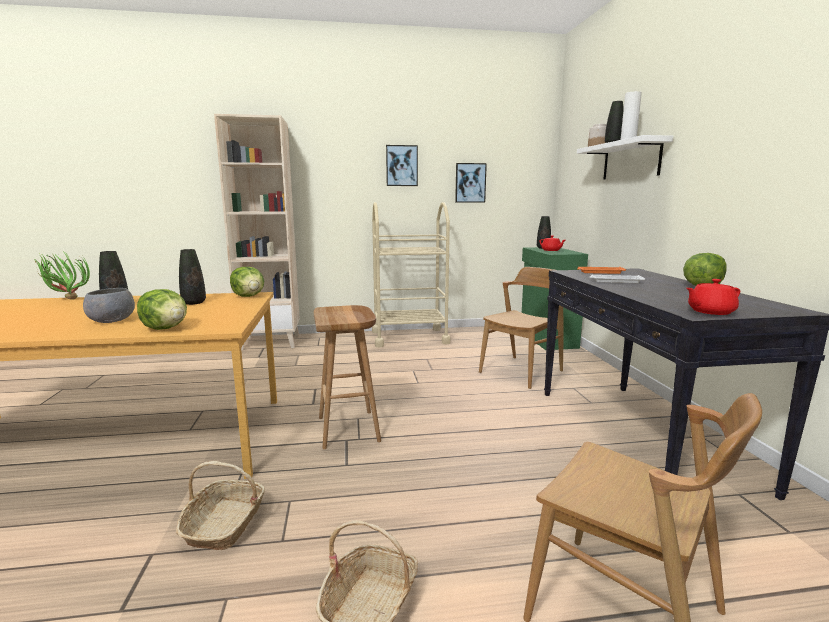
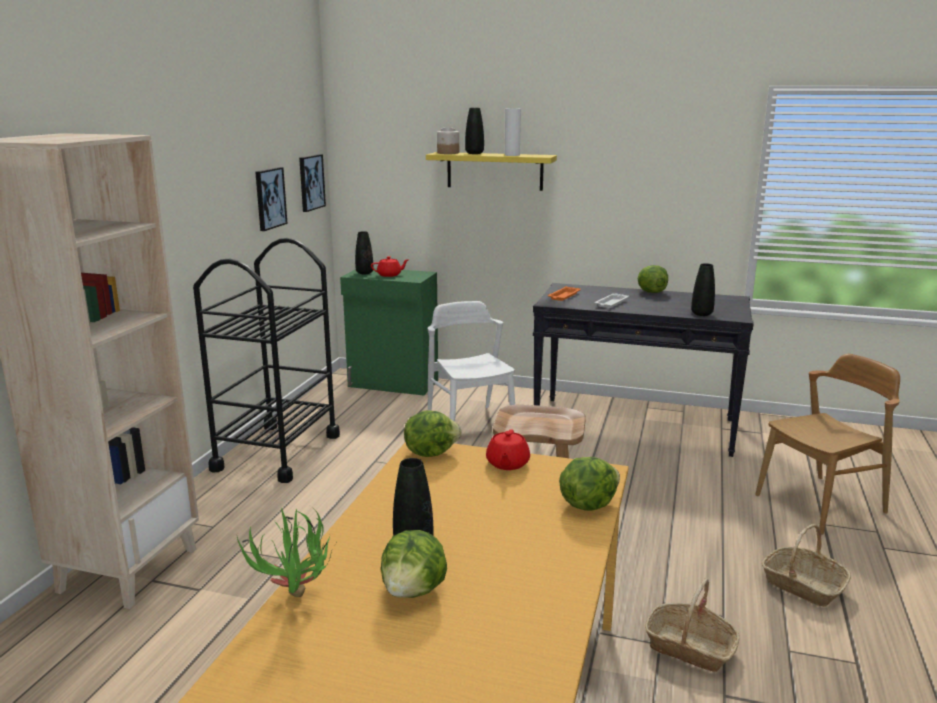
camera: 65 degrees left, 5 degrees up
(62, 311) = (414, 591): none -> lettuce
(111, 321) = (519, 542): grey bowl -> none
(194, 303) = (441, 488): black vase -> black vase (701, 314)
(401, 165) = (205, 186): picture -> picture (311, 182)
(409, 337) = (277, 452): beige cart -> black cart
(521, 372) = (470, 424): brown chair -> white chair
(631, 160) = (494, 171): white shelf -> yellow shelf
(710, 312) = (732, 313): red teapot -> red teapot (507, 464)

